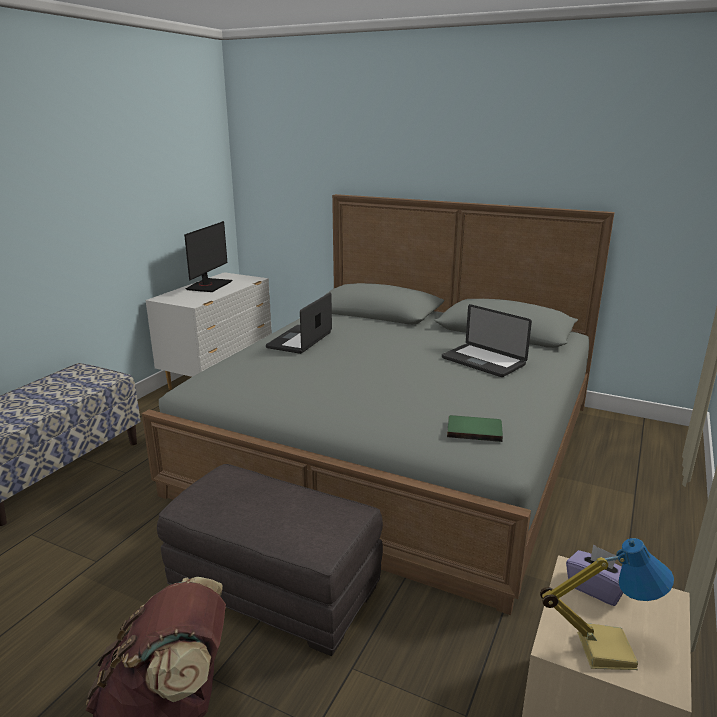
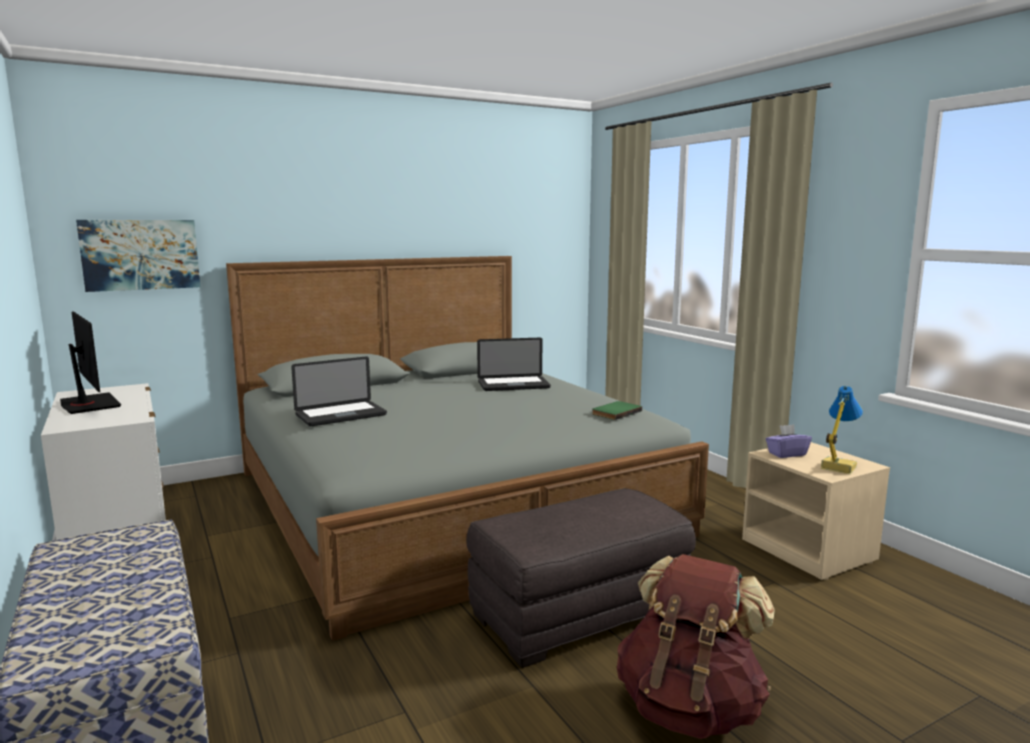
camera: 55 degrees left, 10 degrees down
(285, 182) = (141, 254): none -> picture
(300, 340) = (341, 415): laptop -> laptop turned 90 degrees counterclockwise

